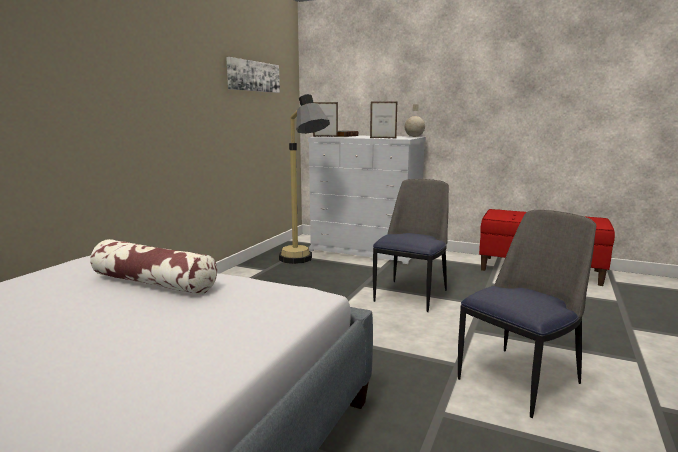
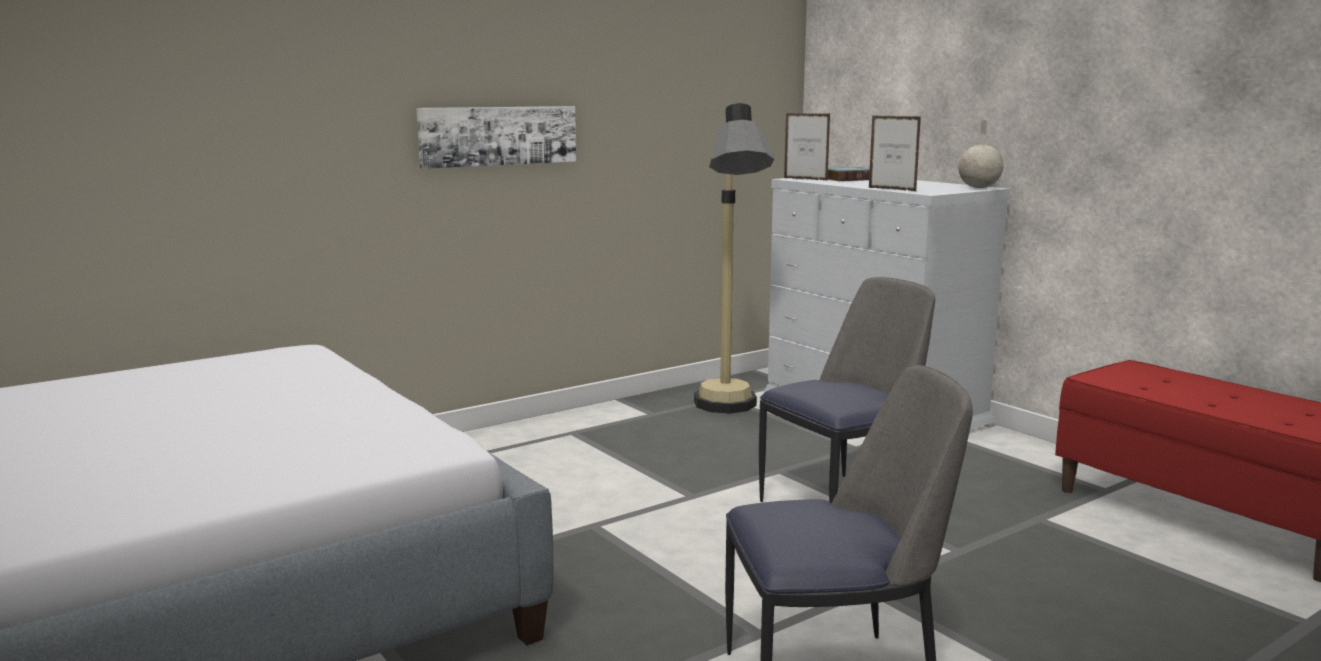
camera: 30 degrees right, 0 degrees up
(153, 283) = (302, 392): pillow -> none
(253, 76) = (679, 67): picture -> picture (498, 136)

